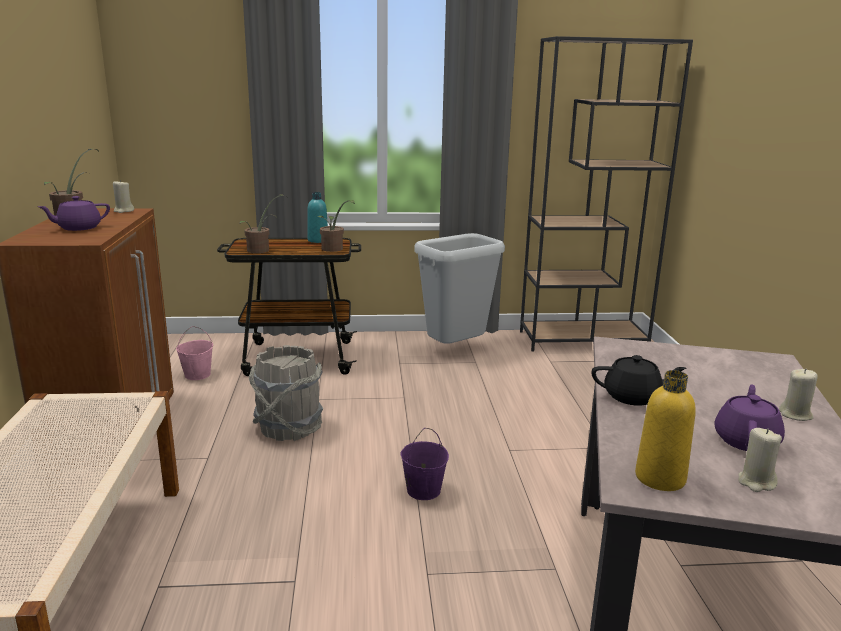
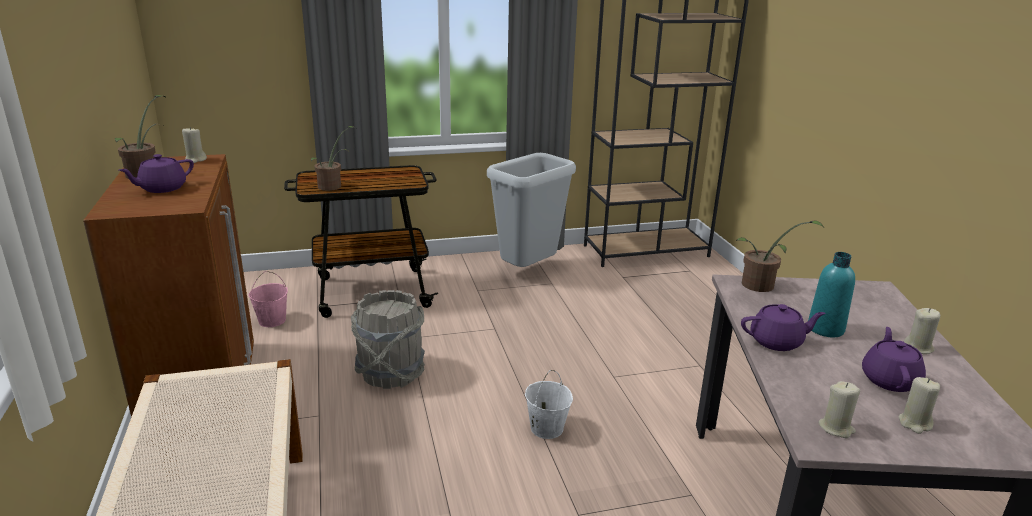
camera: 10 degrees left, 5 degrees up
(318, 240) = (387, 170): turquoise bottle -> turquoise bottle (825, 329)
(333, 249) = (408, 181): potted plant -> potted plant (762, 286)
(423, 490) = (546, 428): purple bucket -> white bucket
(633, 397) = (777, 342): black teapot -> purple teapot
(660, 478) = (836, 428): yellow bottle -> beige candle

